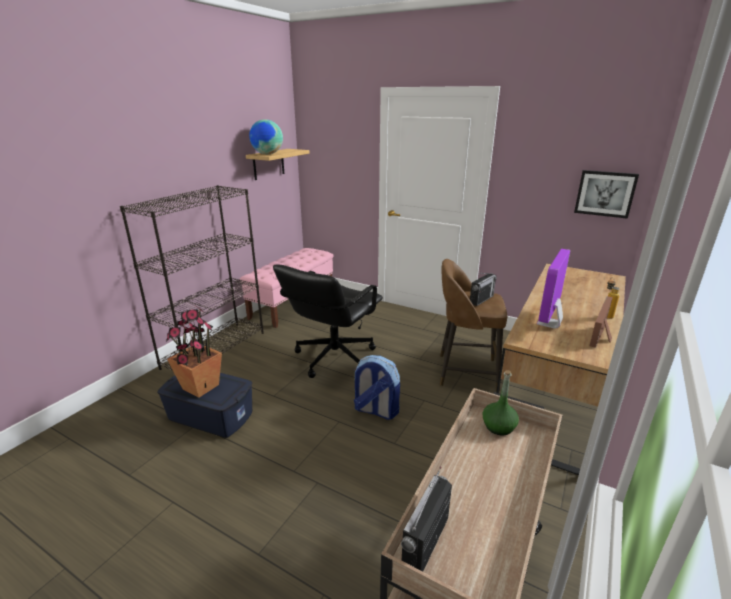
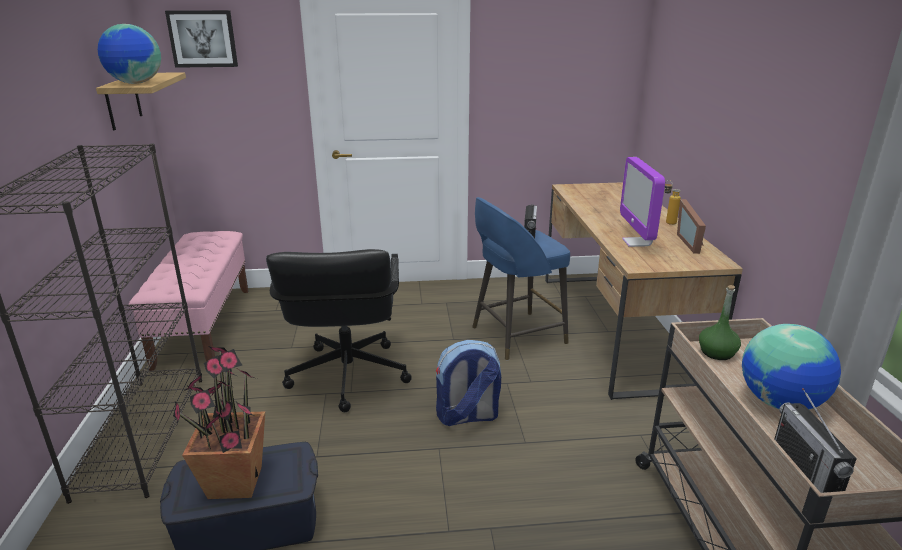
camera: 35 degrees left, 0 degrees up
(465, 372) = (516, 336): brown stool -> blue stool
(493, 485) = (780, 402): none -> globe
(605, 193) = (600, 94): picture -> picture (203, 39)

